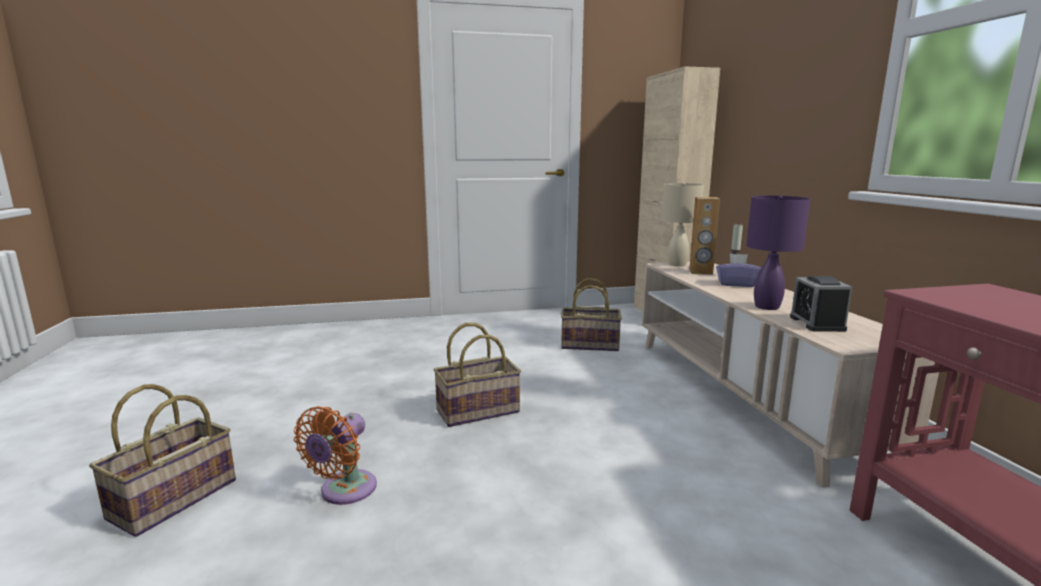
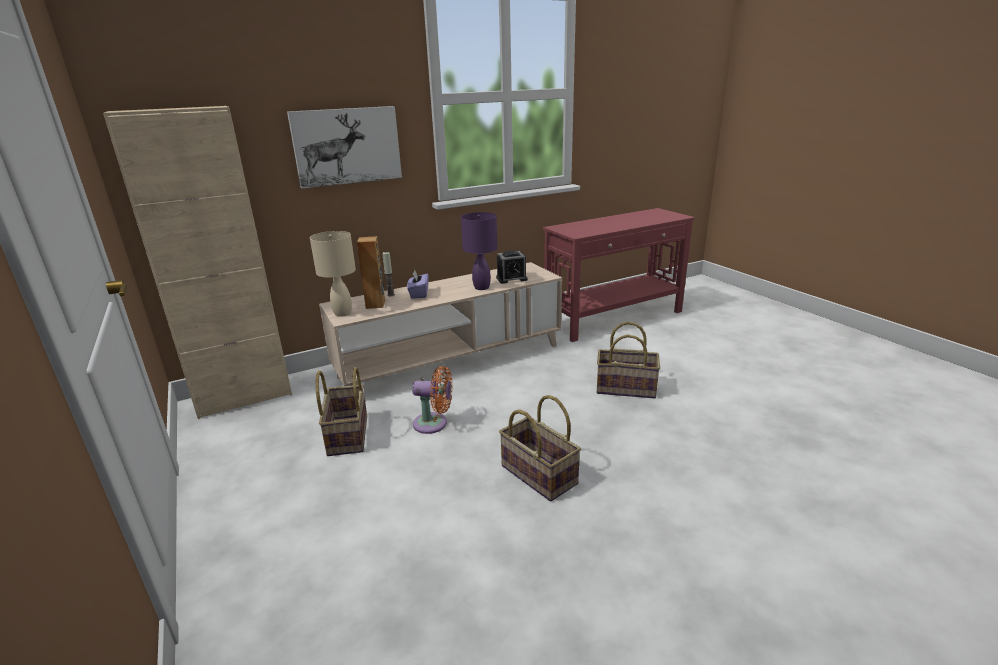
camera: 105 degrees left, 10 degrees up
(174, 500) = (812, 615): basket -> basket (626, 388)
(344, 491) = (702, 507): orange fan -> orange fan (434, 424)
(791, 104) = (347, 146): none -> picture

